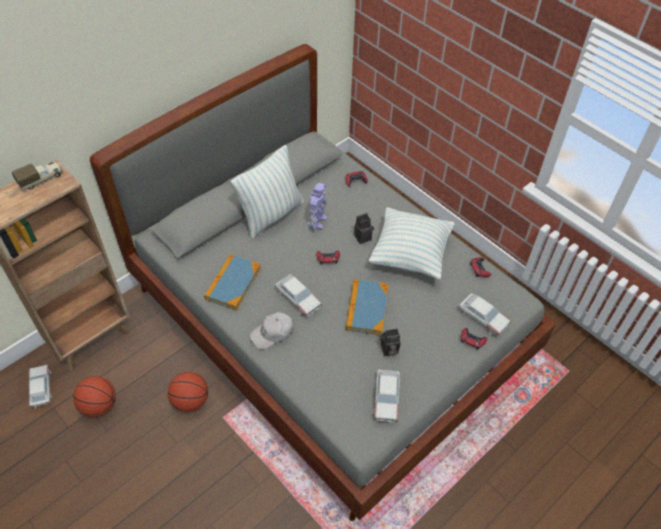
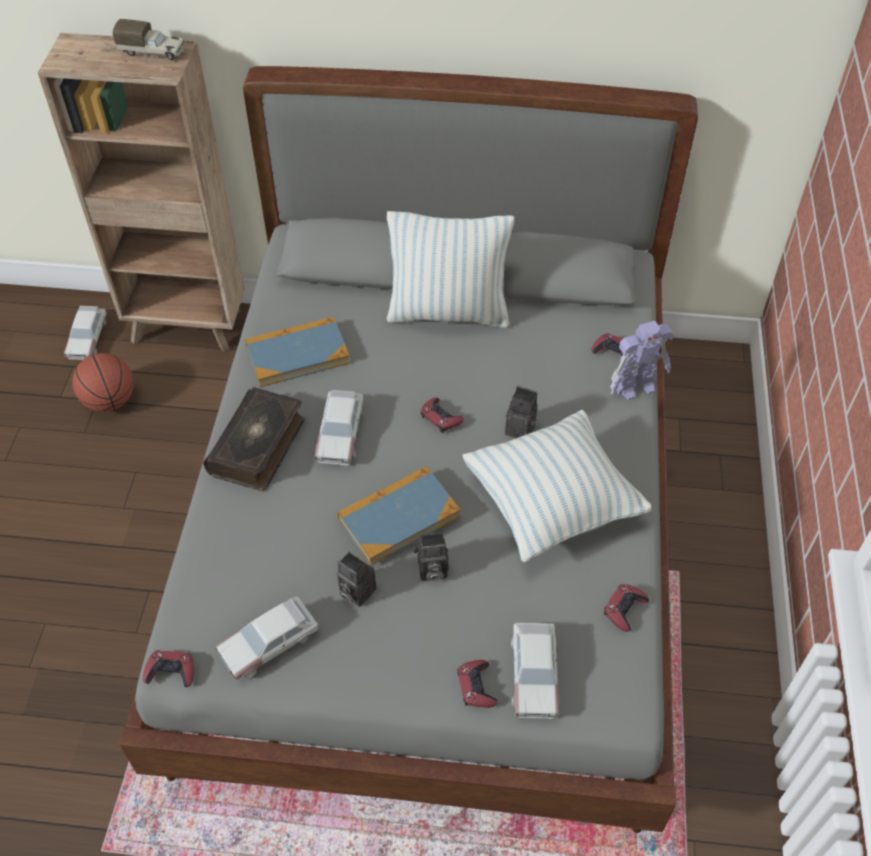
camera: 50 degrees right, 0 degrees up
(41, 388) = (87, 337): toy car -> toy car turned 150 degrees clockwise
(190, 401) = (190, 477): basketball -> none
(272, 333) = (258, 447): white cap -> book
(317, 221) = (493, 363): toy robot -> toy robot (636, 386)
(365, 447) = (171, 671): none -> red game controller
(403, 317) = (431, 570): none -> camera

